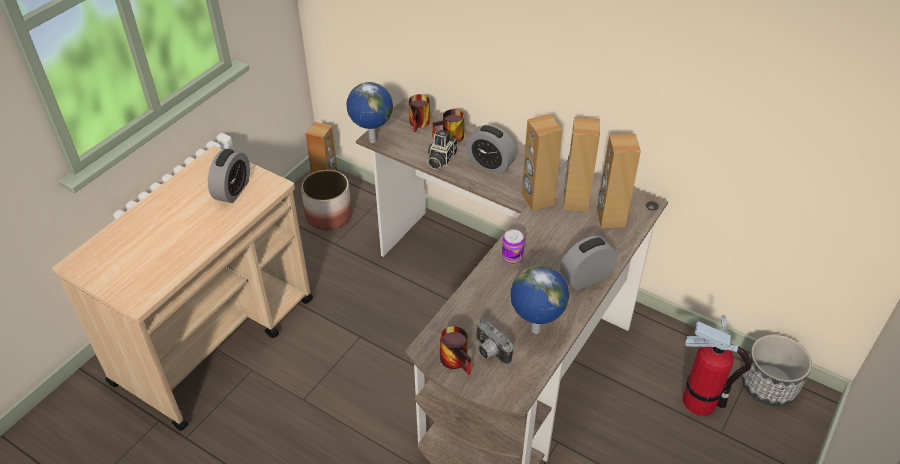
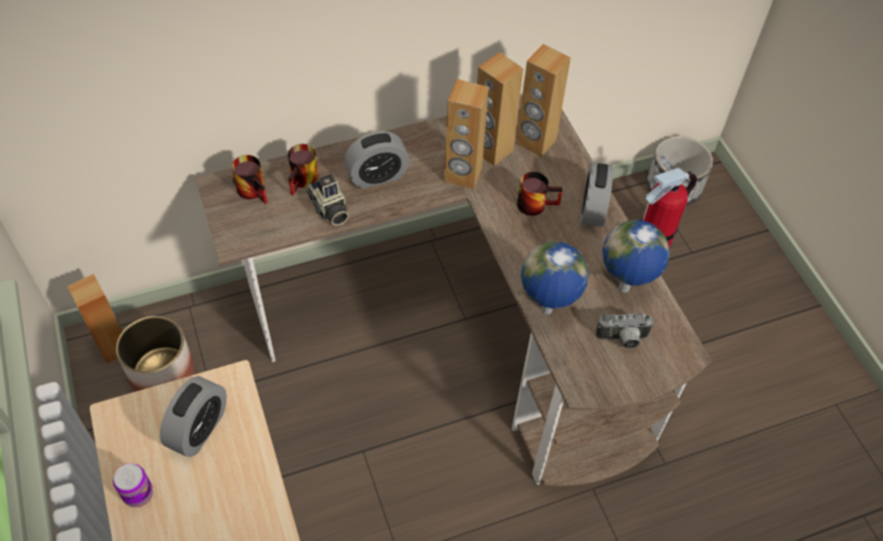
camera: 55 degrees left, 10 degrees up
(232, 191) = (199, 429): alarm clock -> alarm clock turned 60 degrees clockwise
(371, 141) = (236, 248): globe -> globe (547, 311)
(458, 360) = (614, 370): mug -> mug (536, 203)
(512, 257) = (520, 245): can -> can (138, 493)

